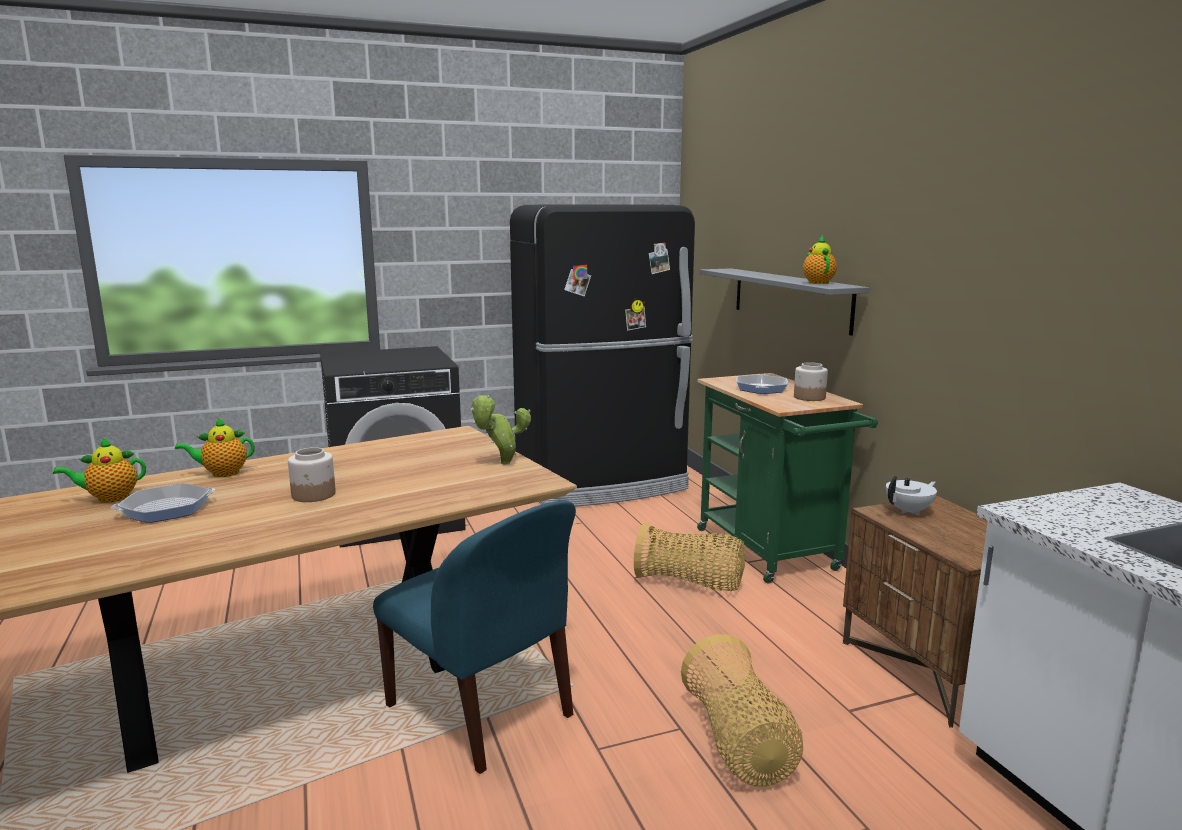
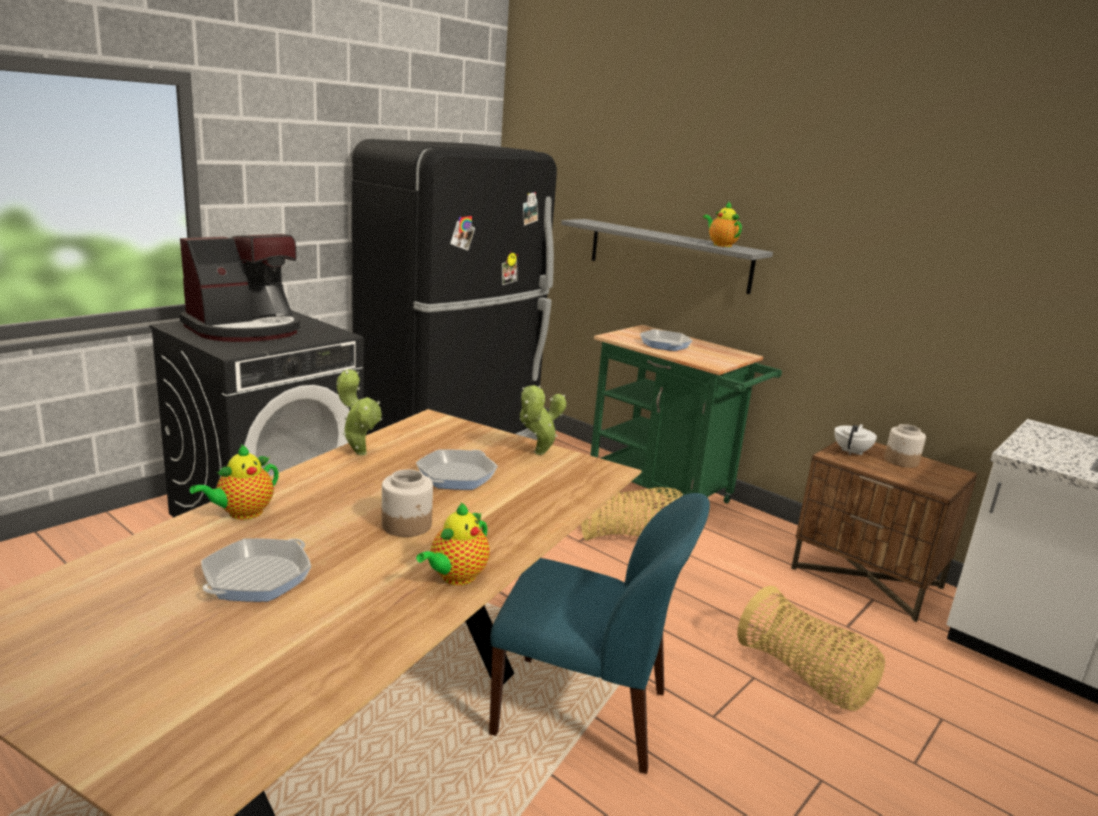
camera: 30 degrees left, 5 degrees up
(109, 498) = (145, 577): teapot -> teapot (455, 577)
(364, 447) = (359, 452): none -> potted plant
(378, 358) = (245, 329): none -> coffee machine
(408, 470) = (456, 476): none -> frying pan
(810, 397) = (716, 352): jar -> jar (901, 461)

